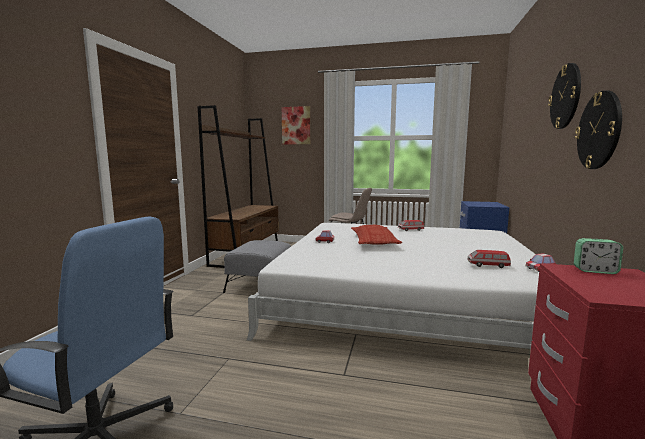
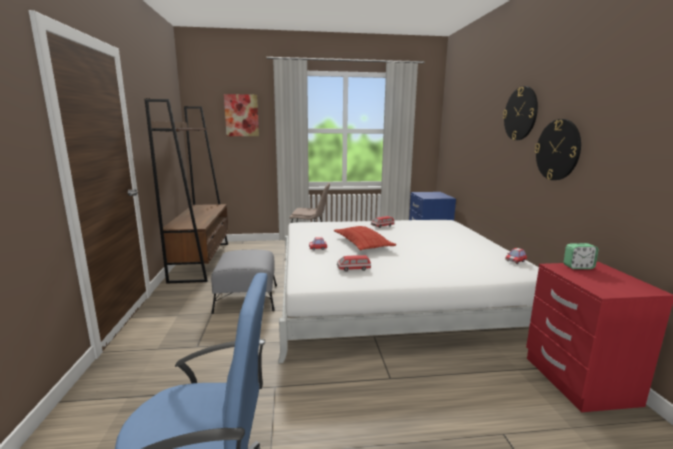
camera: 20 degrees left, 5 degrees up
(488, 265) = (477, 261): toy car -> toy car (353, 269)

